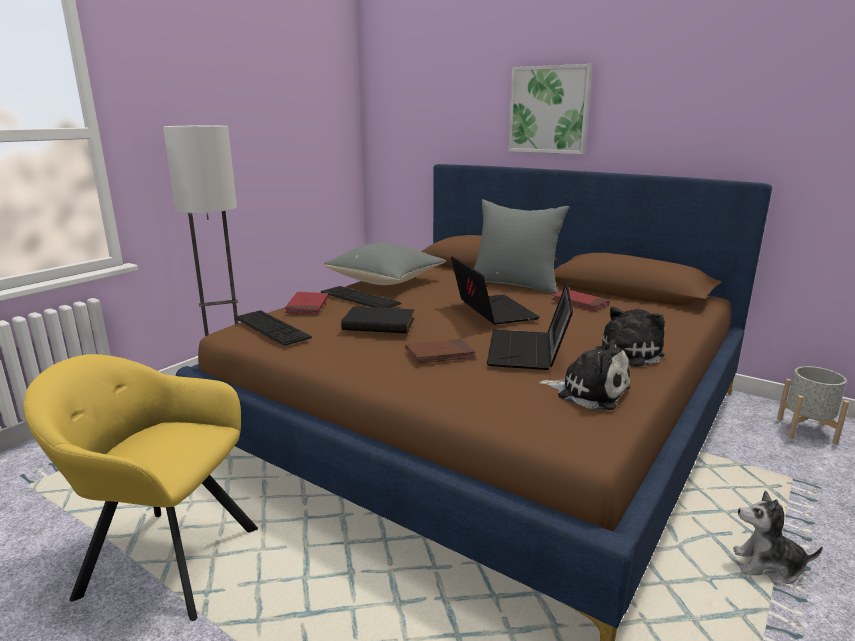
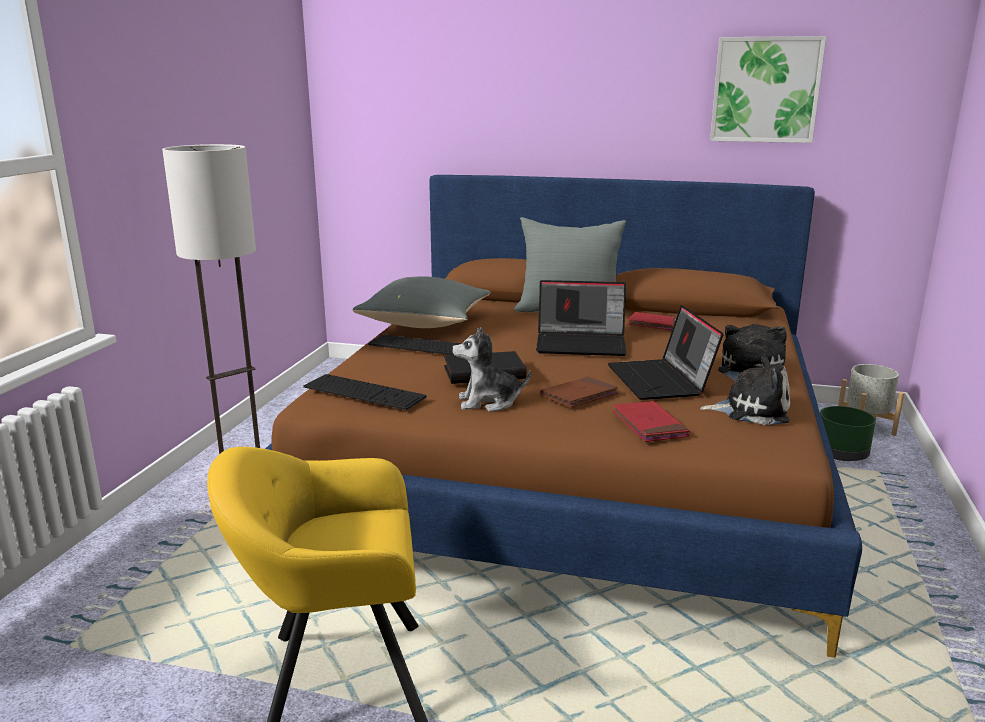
camera: 20 degrees left, 0 degrees up
(307, 306) = (373, 362): red book -> red book (649, 425)
(491, 311) = (582, 344): laptop -> laptop turned 135 degrees clockwise
(549, 110) = (569, 110): picture -> picture (765, 90)
(761, 452) = (841, 453): none -> green planter
(768, 566) = (903, 549): plush toy -> plush toy (488, 402)

